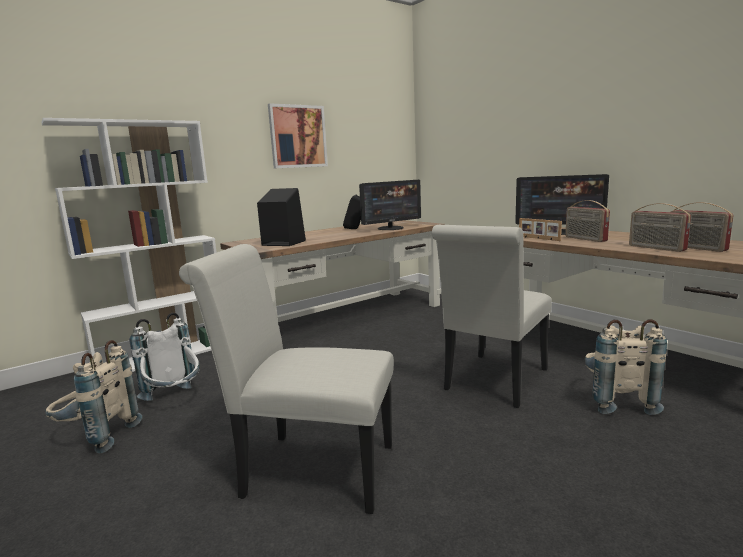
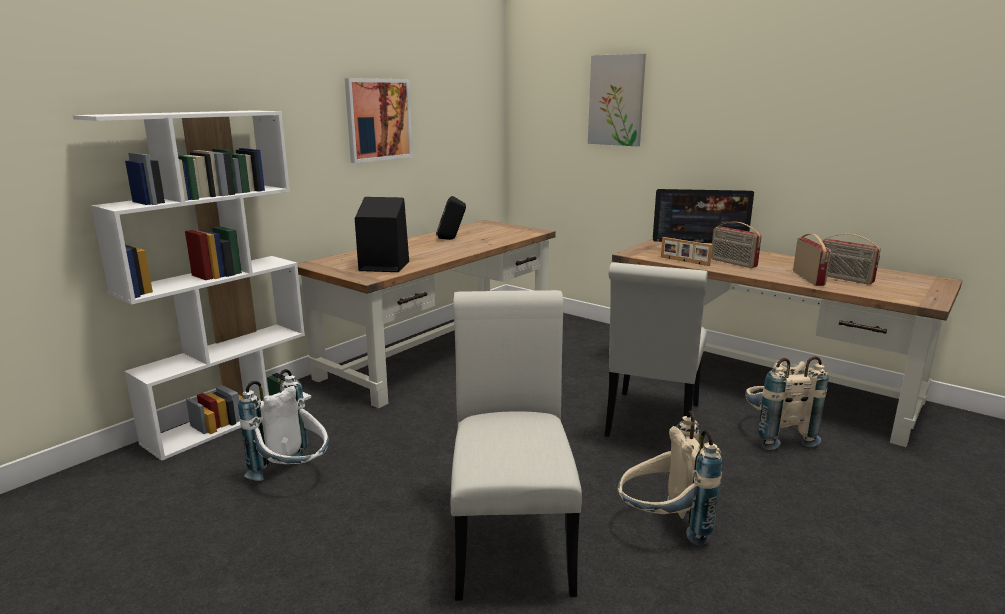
camera: 15 degrees left, 5 degrees up
(96, 437) = (226, 533): beige backpack -> beige backpack (662, 527)
(309, 469) = (511, 539): white chair -> white chair turned 90 degrees clockwise
(391, 228) = (497, 239): monitor -> none
(494, 113) = (616, 100): none -> picture
(656, 248) = (809, 278): radio -> radio turned 135 degrees counterclockwise

